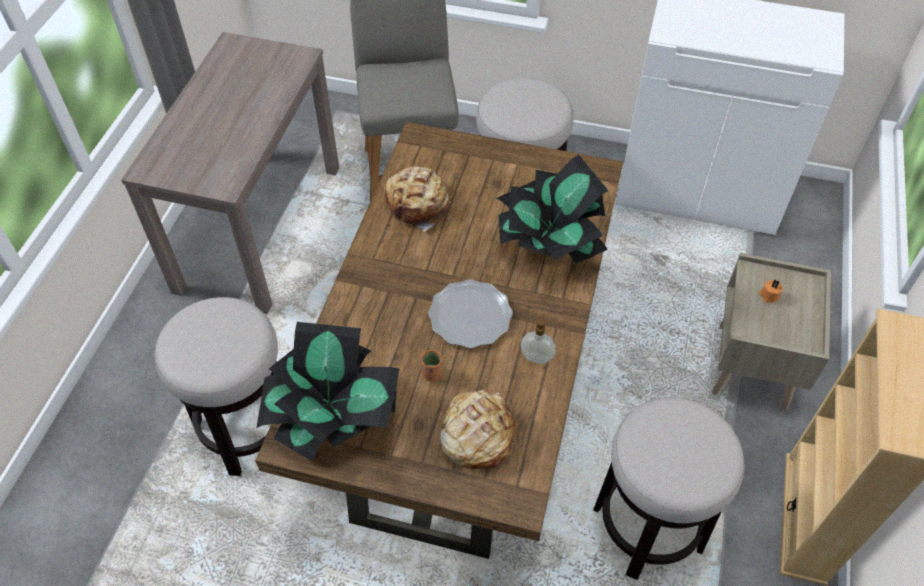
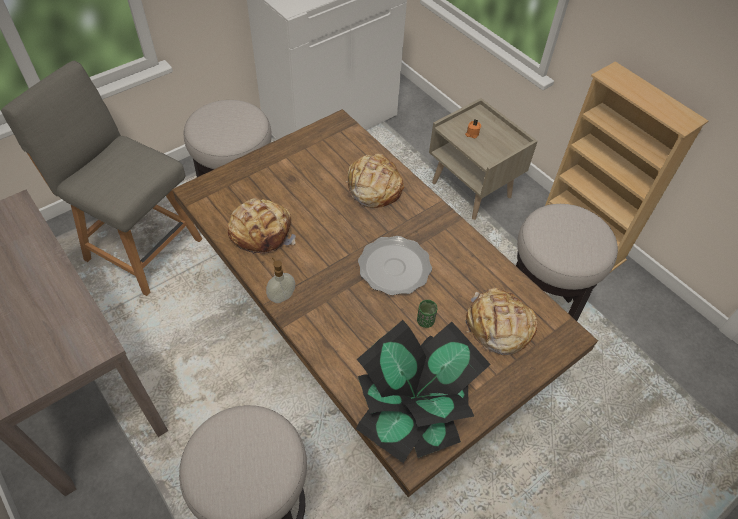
camera: 55 degrees left, 0 degrees up
(432, 374) = (425, 321): orange cup -> green cup
(537, 357) = (460, 254): soap dispenser -> soap dispenser (281, 296)
(548, 245) = (373, 188): potted plant -> bread

